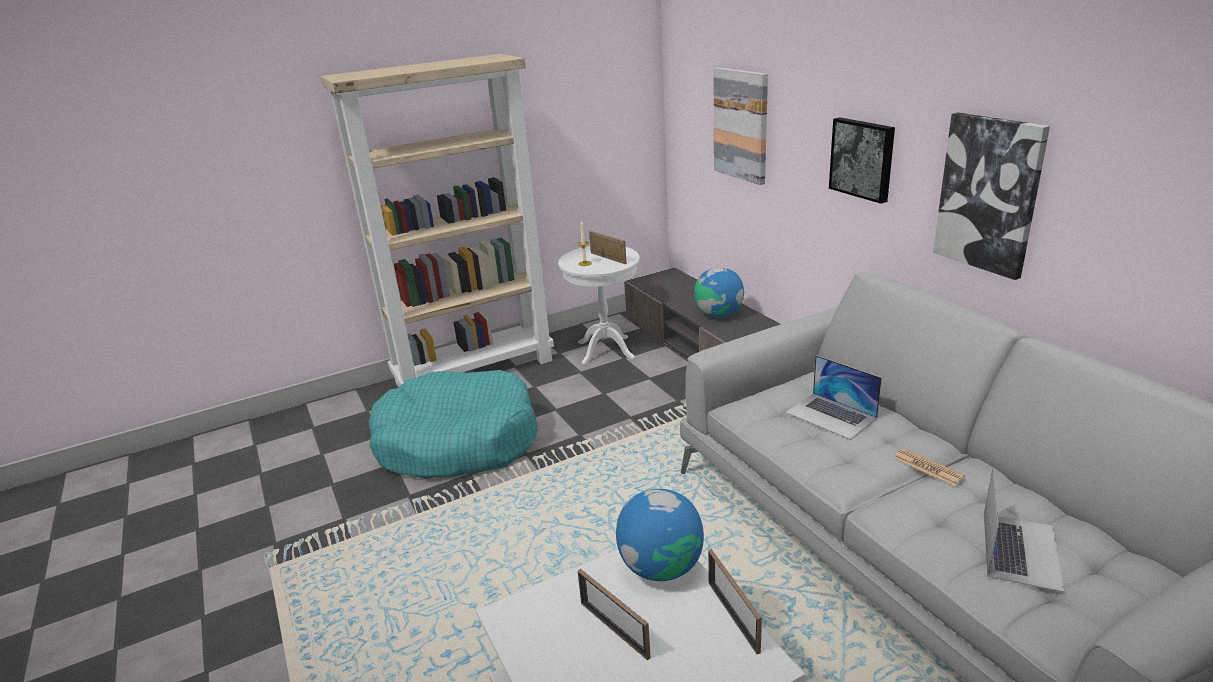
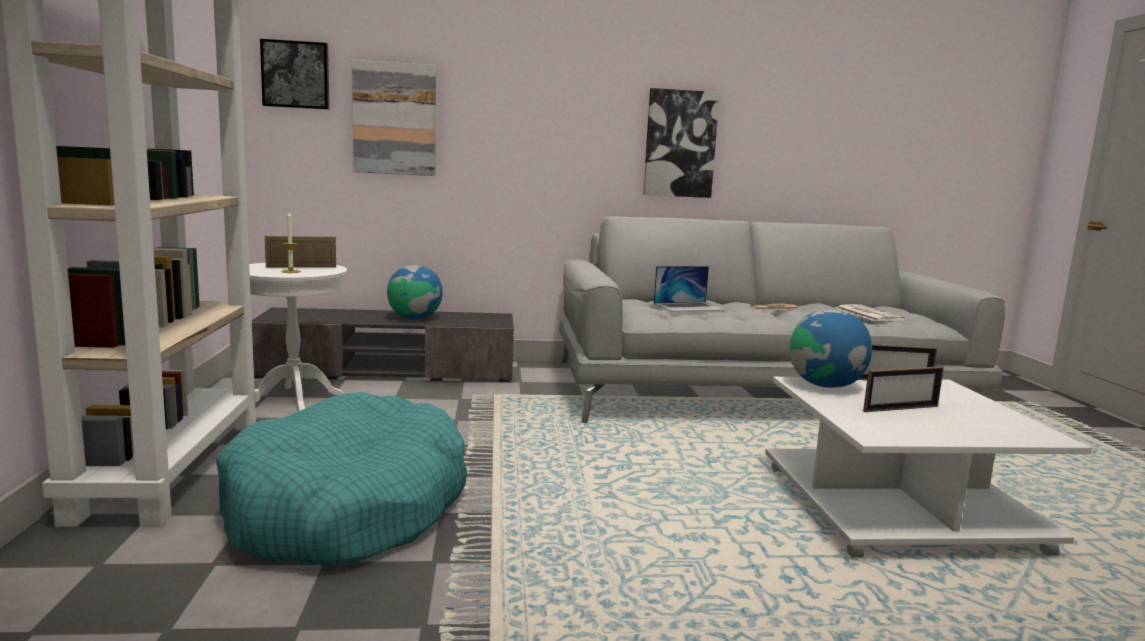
camera: 70 degrees left, 15 degrees down
(863, 158) = (562, 133): picture -> picture (296, 75)
(1020, 550) = (867, 314): laptop -> newspaper

